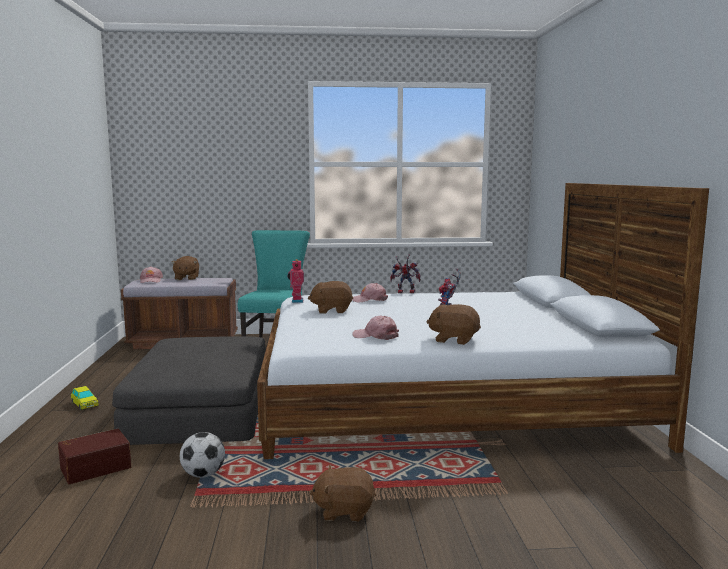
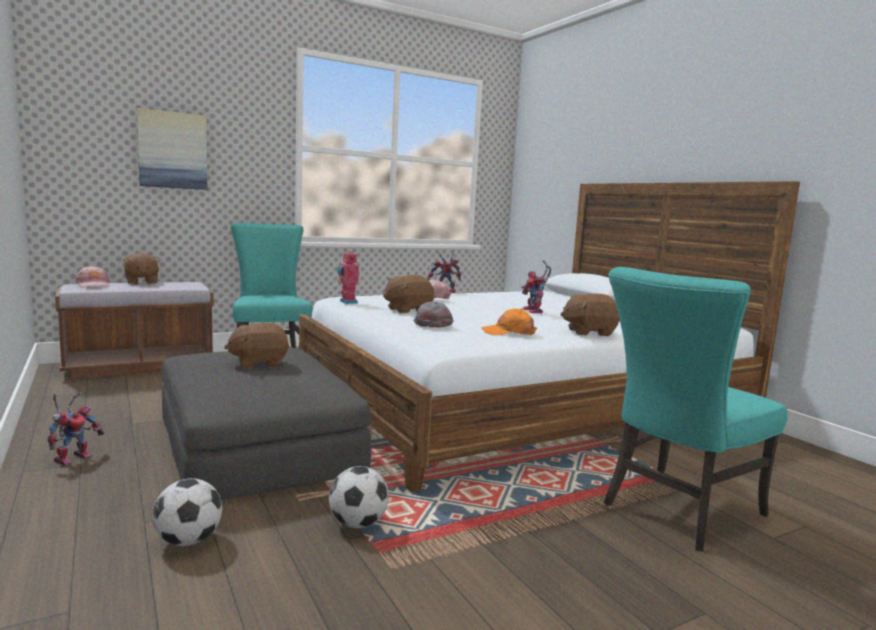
camera: 25 degrees left, 0 degrees up
(84, 405) = (74, 457): toy car -> toy robot
(95, 467) = (188, 541): brown storage box -> football
(211, 175) = (173, 150): none -> picture
(323, 324) = (431, 324): none -> grey cap
(344, 511) = (569, 535): brown plush toy -> brown plush toy (259, 363)
(376, 336) = (508, 332): pink cap -> orange cap
(463, 510) = (675, 511): none -> turquoise chair

